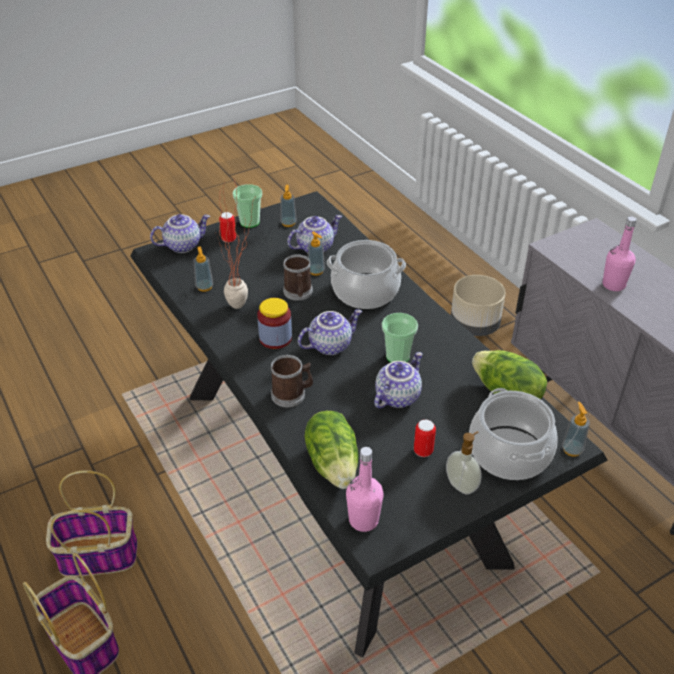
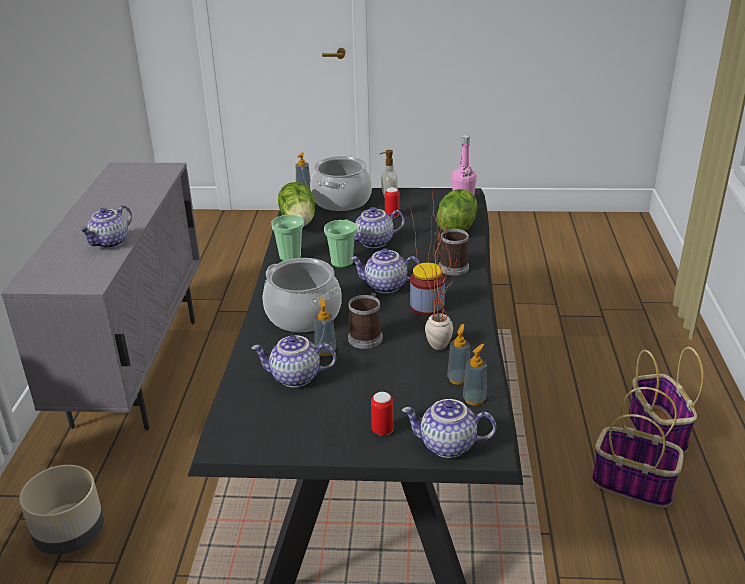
camera: 145 degrees left, 10 degrees down
(249, 222) = (333, 446): cup -> cup (290, 257)
(288, 223) = (288, 423): soap dispenser -> soap dispenser (474, 399)
(613, 285) = (110, 243): pink bottle -> teapot

